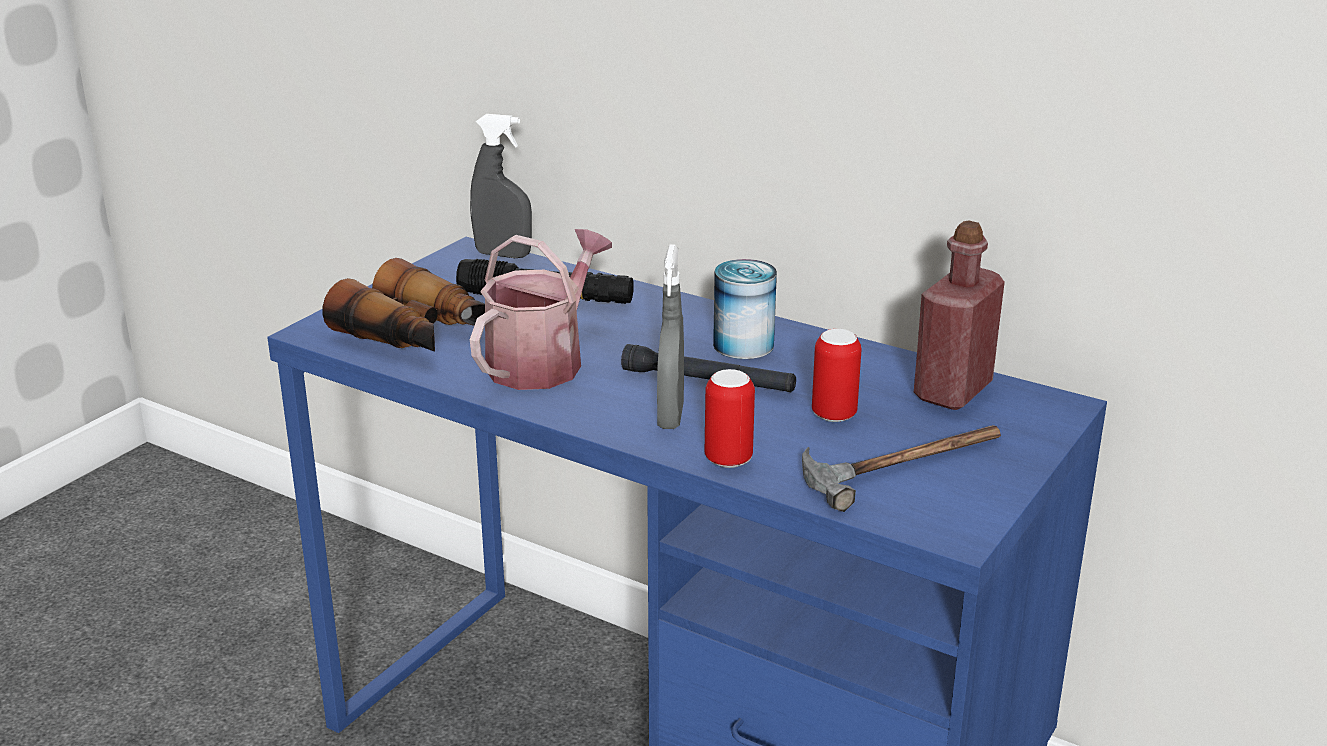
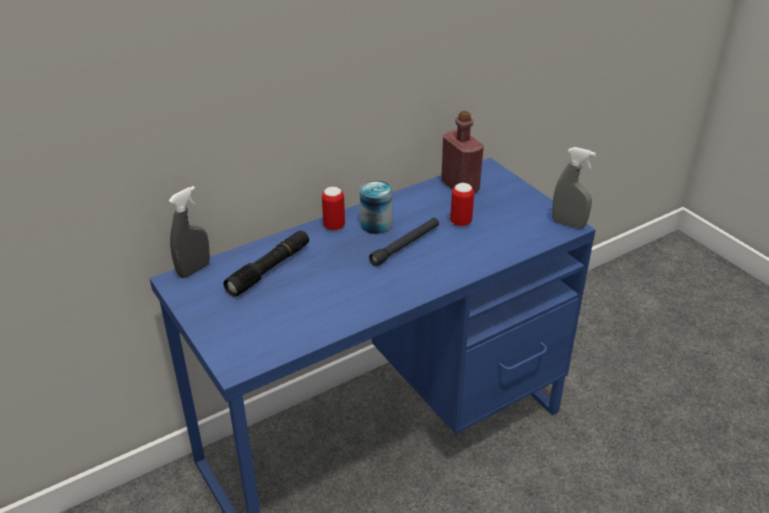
camera: 65 degrees left, 10 degrees up
(416, 335) = (276, 327): binoculars -> none
(542, 361) = (345, 290): watering can -> none
(670, 416) = (432, 266): grey spray bottle -> grey spray bottle (568, 224)
(728, 459) = (482, 262): can -> can (334, 226)
(905, 463) = (512, 219): hammer -> none

